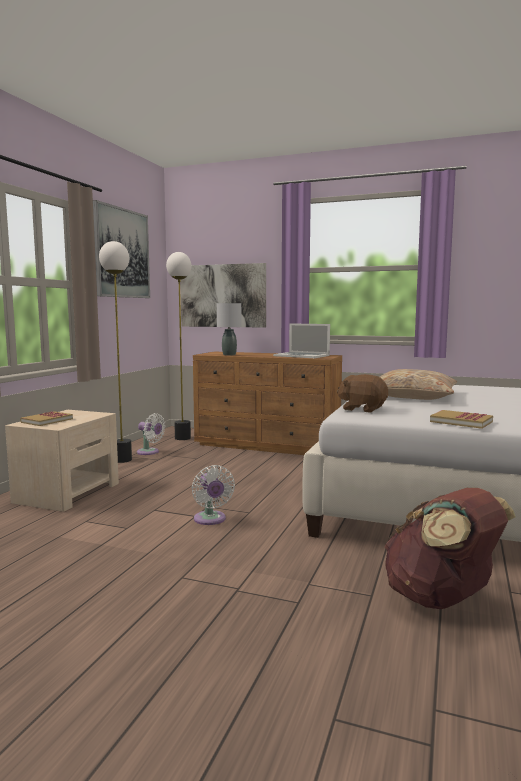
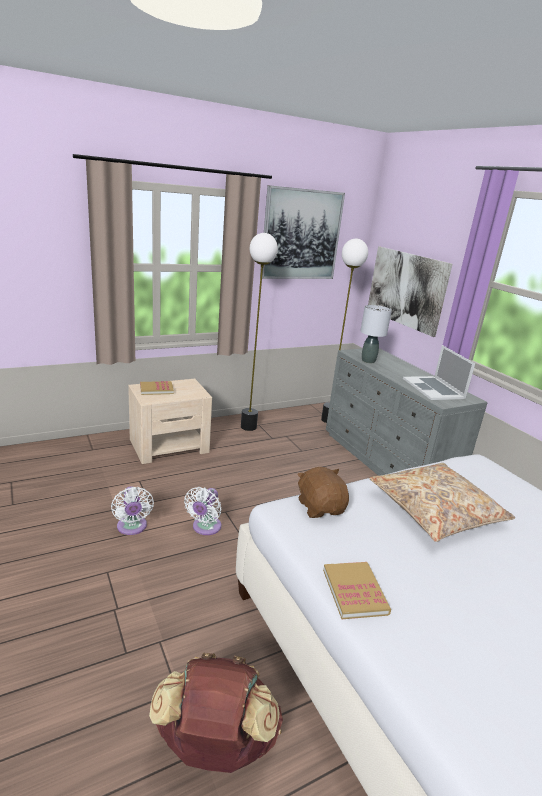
camera: 40 degrees right, 15 degrees up
(149, 452) = (279, 426): white fan -> white fan (132, 527)
(268, 445) = (386, 462): brown dresser -> grey dresser

